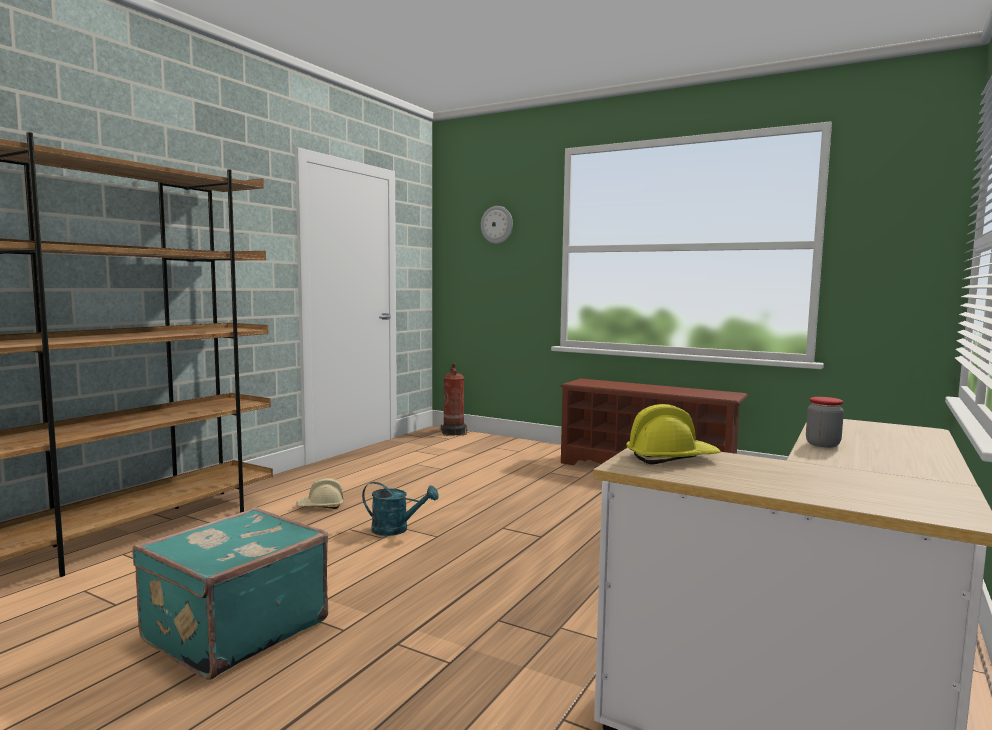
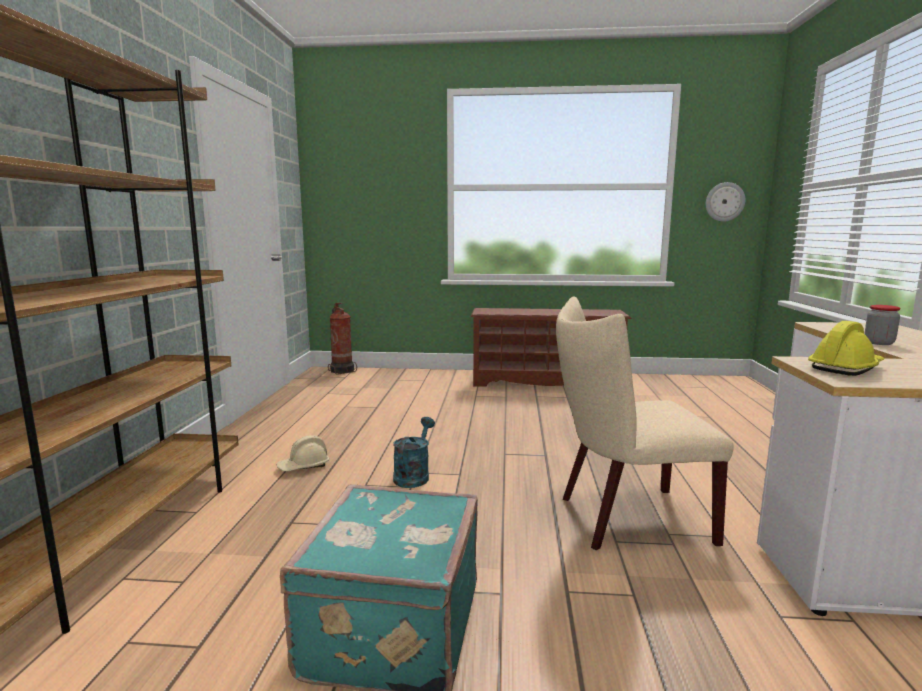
camera: 25 degrees left, 5 degrees up
(396, 529) = (413, 475): turquoise watering can -> turquoise watering can turned 60 degrees counterclockwise
(497, 224) = (376, 162): wall clock -> wall clock (724, 202)
(535, 605) = (625, 519): none -> beige chair

